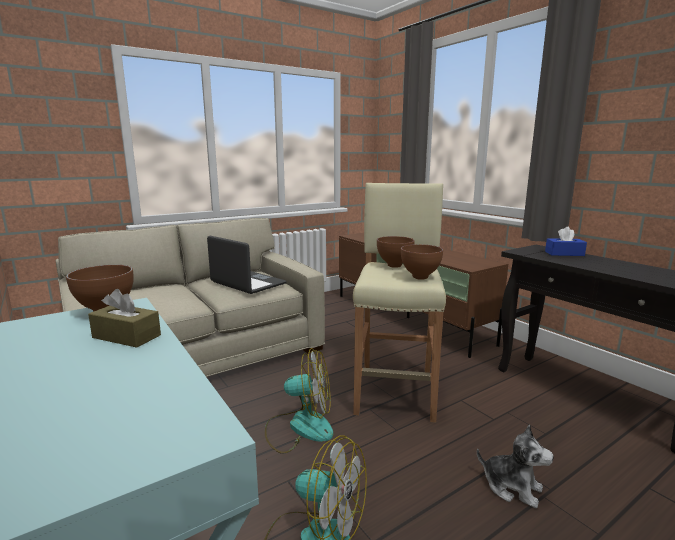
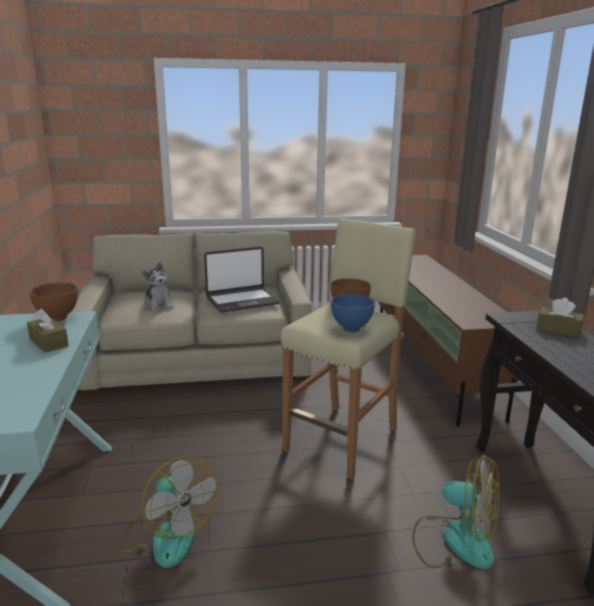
camera: 25 degrees right, 5 degrees up
(247, 283) = (242, 301): laptop -> laptop turned 90 degrees clockwise
(300, 427) = (228, 447): fan -> fan (454, 540)
(419, 277) = (351, 330): brown bowl -> blue bowl
(512, 487) = (365, 555): plush toy -> plush toy (159, 305)
(564, 253) = (558, 329): blue tissue box -> brown tissue box

